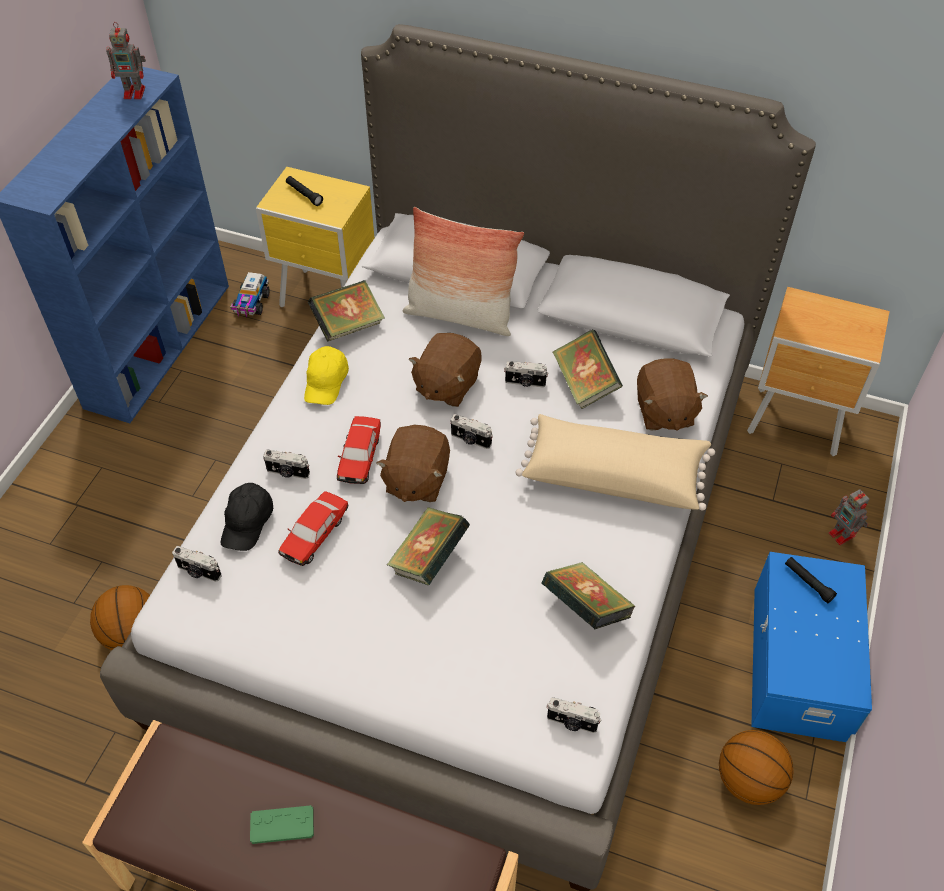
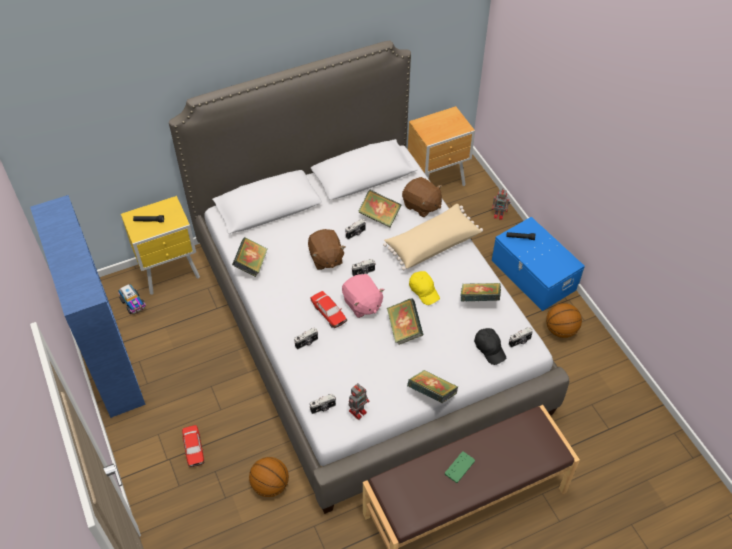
camera: 45 degrees left, 0 degrees up
(135, 92) = (59, 217): toy robot -> toy robot (358, 411)
(248, 522) = (318, 374): black cap -> black cap (489, 349)
(315, 534) = (351, 355): toy car -> toy car (193, 448)
(326, 382) = (274, 295): yellow cap -> yellow cap (424, 291)
(353, 680) = (431, 393): none -> book
(416, 480) = (362, 304): brown plush toy -> pink plush toy
(460, 315) = (294, 225): pillow -> none

